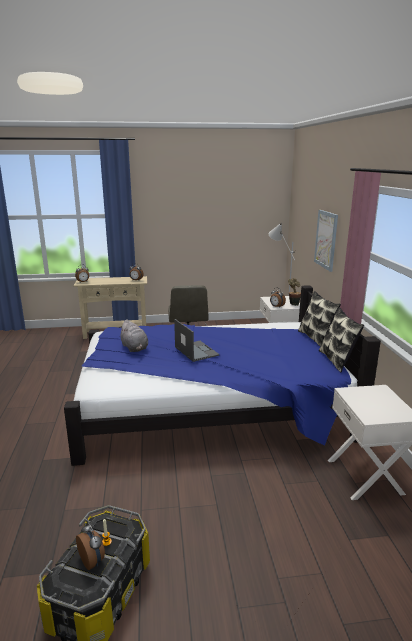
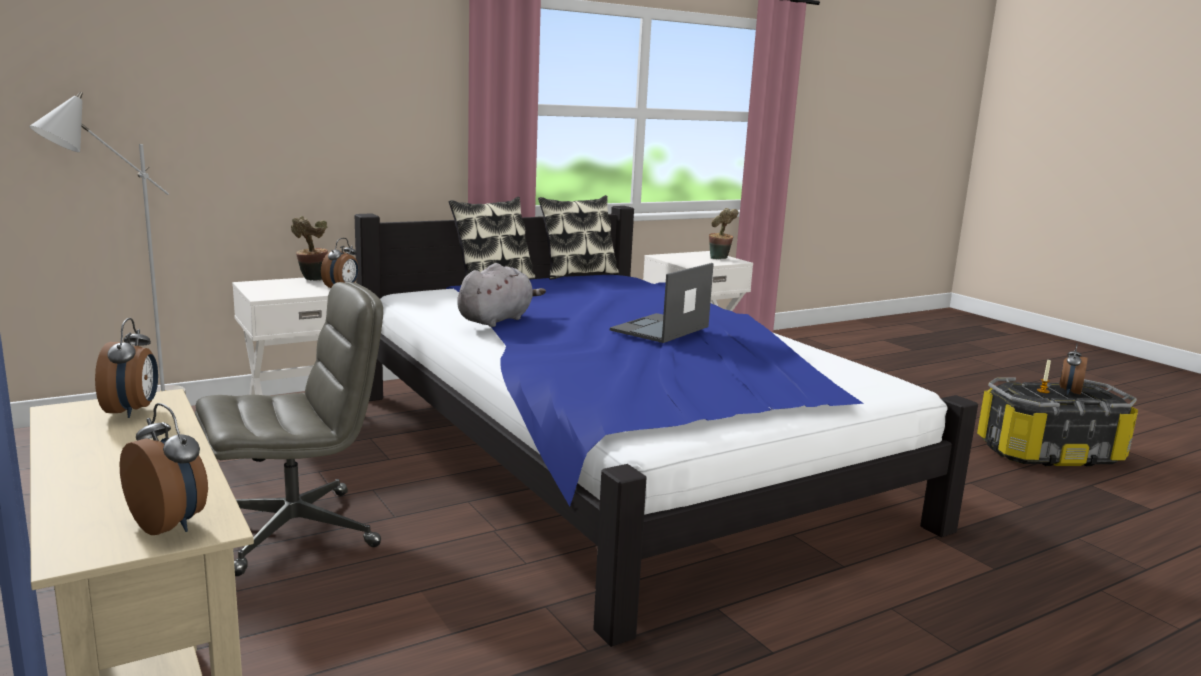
camera: 115 degrees left, 5 degrees down
(135, 348) = (709, 375): grey plush toy -> grey plush toy (497, 319)
(326, 239) = (312, 110): picture -> none
(376, 412) = (719, 259): none -> potted plant

